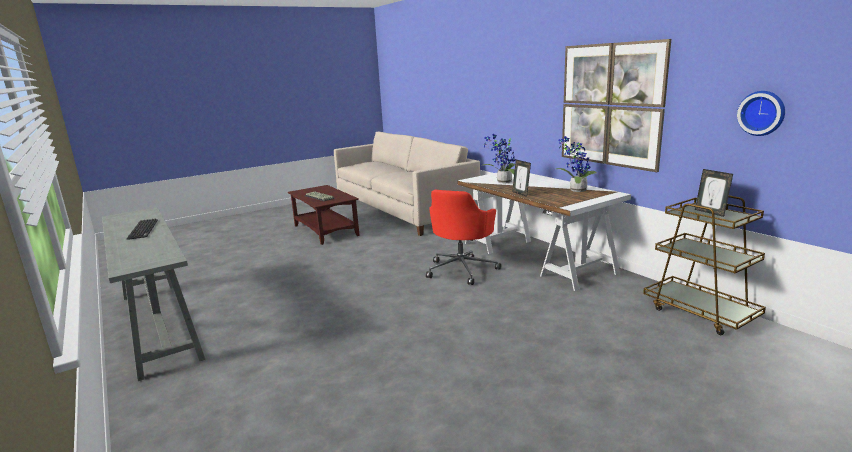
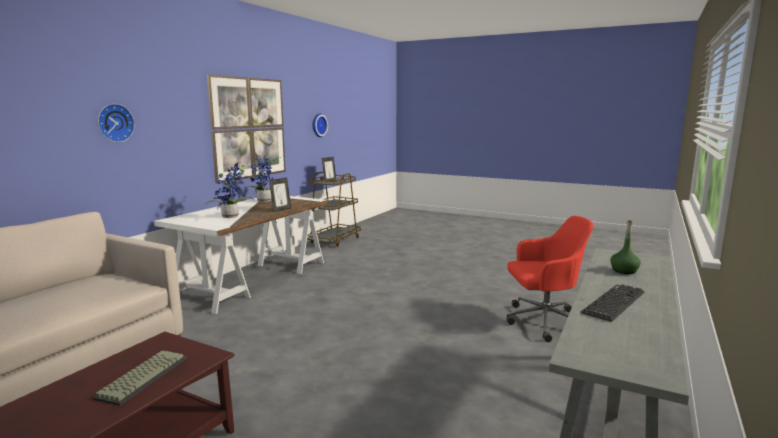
camera: 120 degrees left, 5 degrees down
(147, 248) = (624, 271): none -> green bottle
(462, 269) = (302, 301): red office chair -> red office chair (543, 322)
(499, 91) = (114, 123): none -> wall clock

